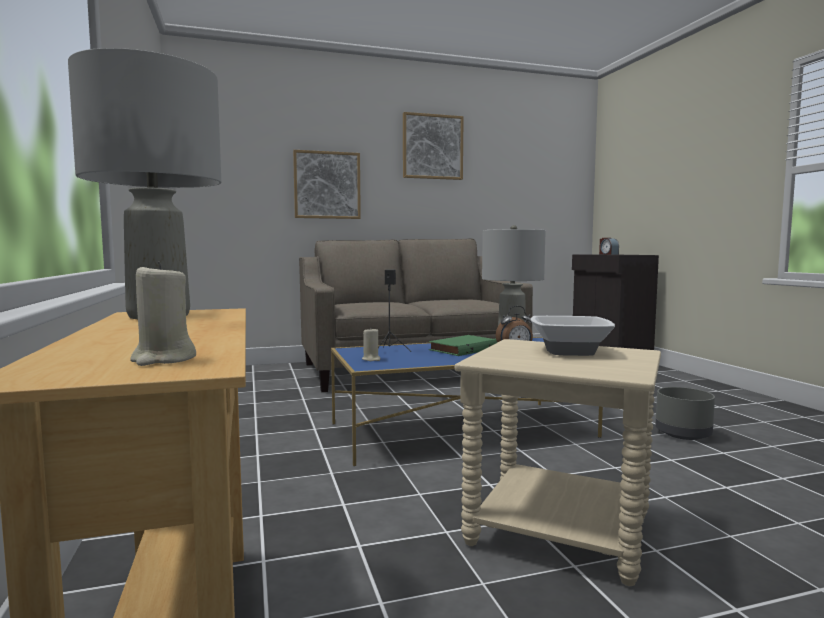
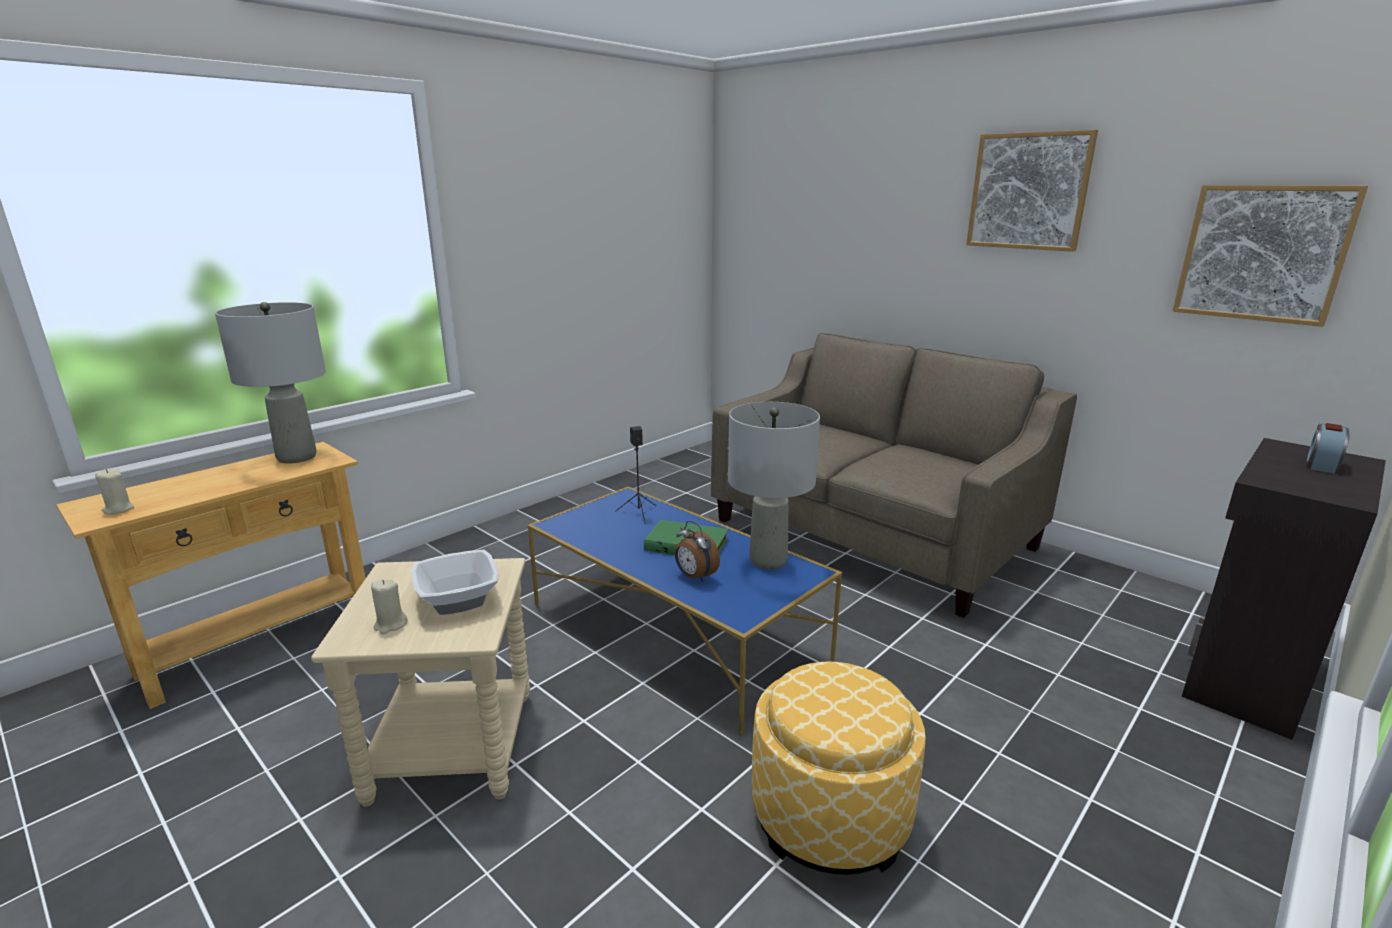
camera: 60 degrees right, 15 degrees up
(327, 185) = (861, 253): picture -> picture (1262, 253)
(371, 359) = (588, 517): beige candle -> beige candle (390, 625)
(683, 434) = (830, 815): grey planter -> ottoman

